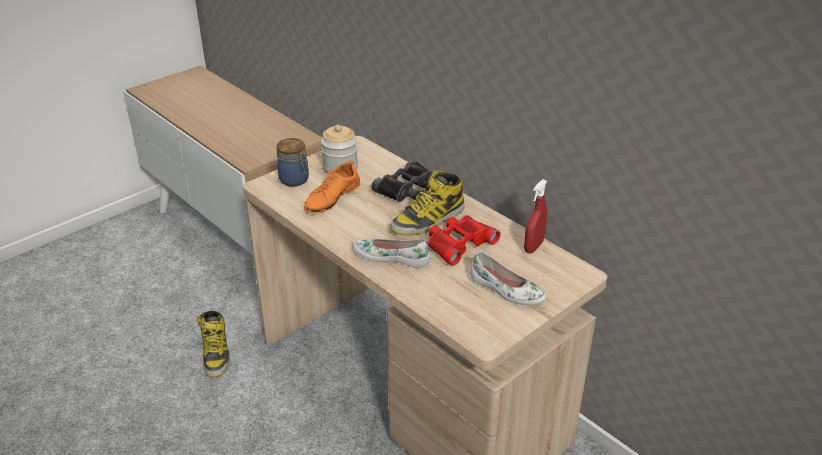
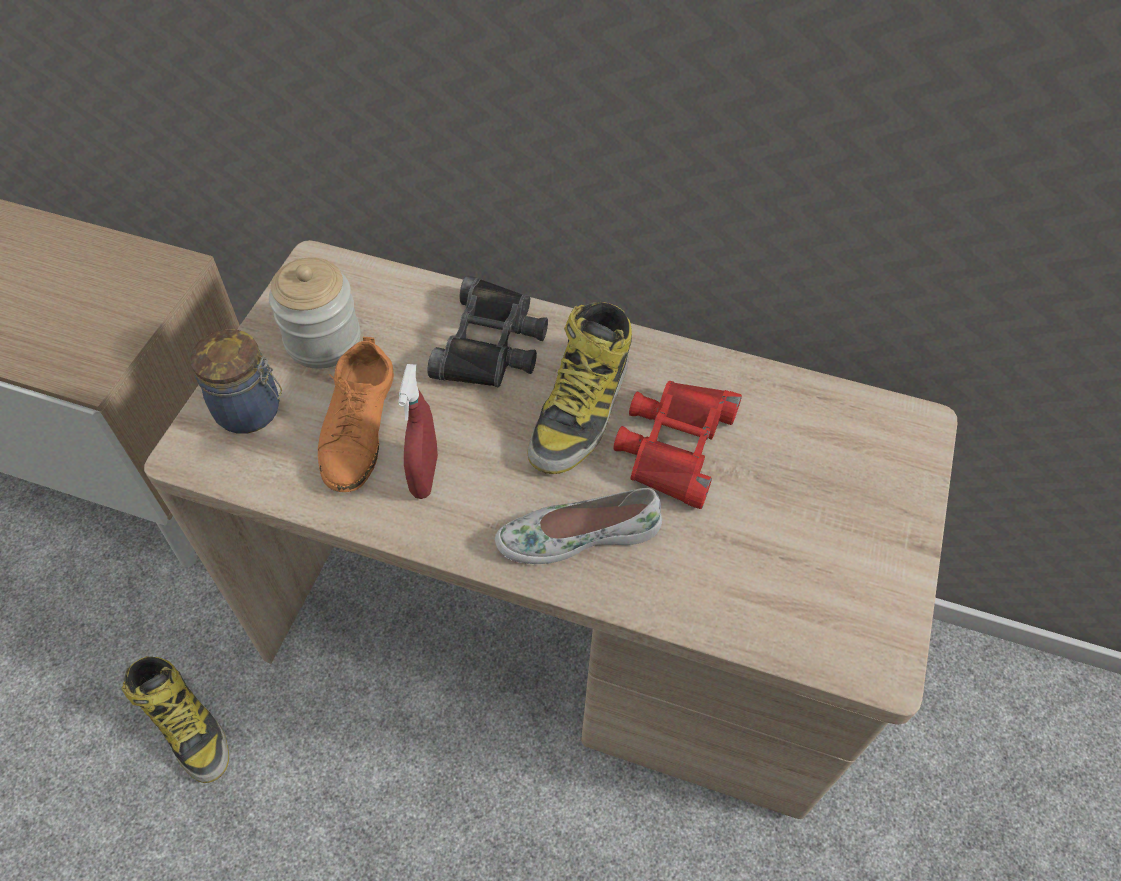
camera: 30 degrees left, 20 degrees up
(506, 290) = (829, 523): white shoe -> none
(533, 247) = (800, 396): red spray bottle -> red spray bottle (424, 475)

